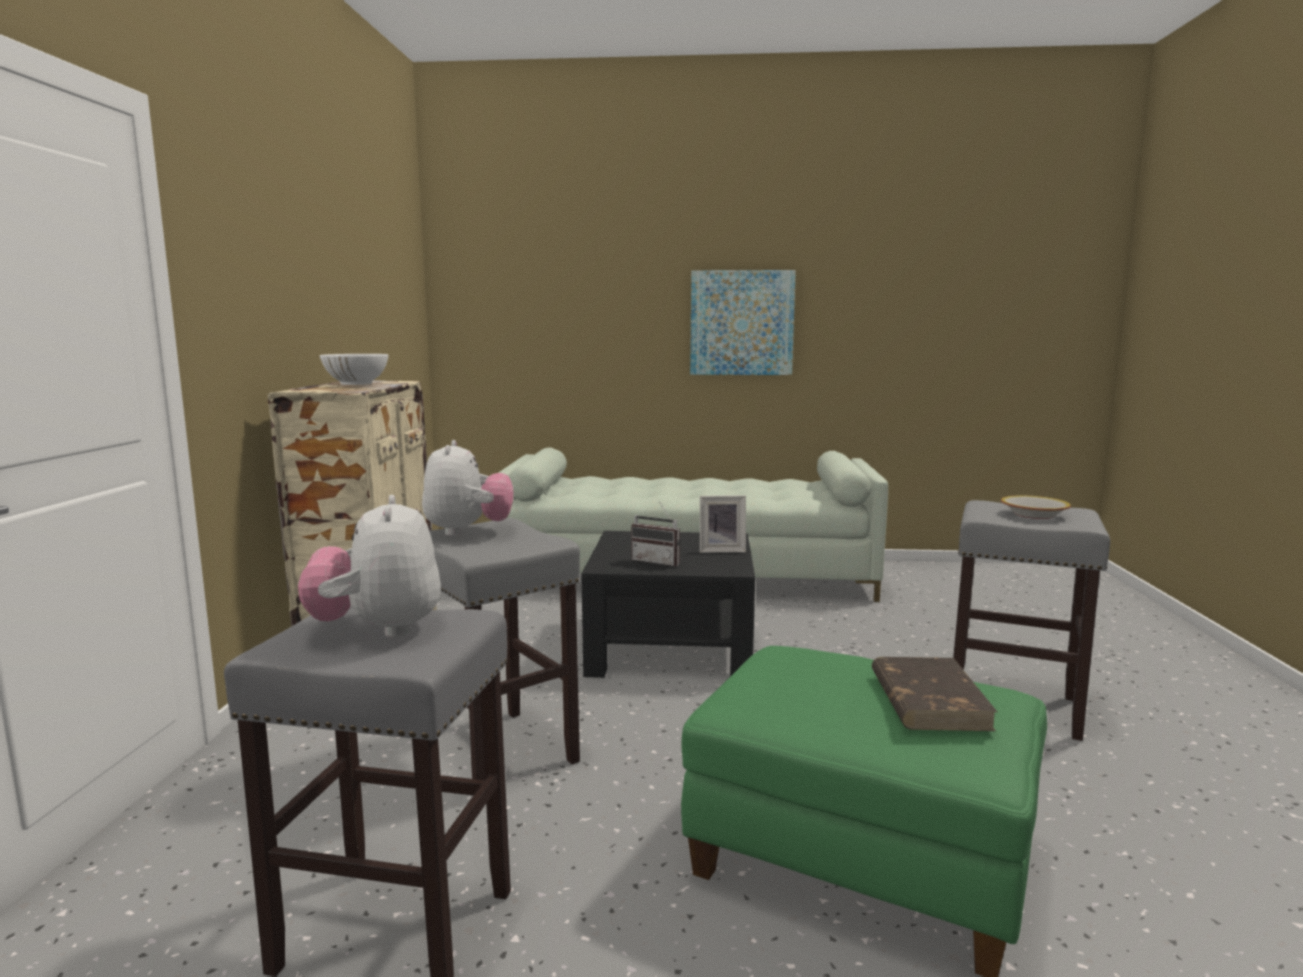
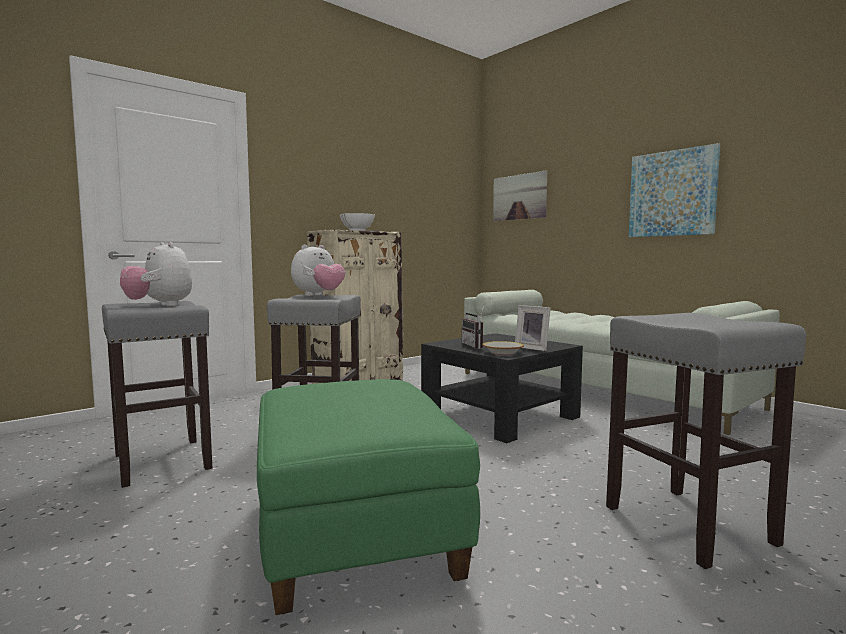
camera: 45 degrees right, 5 degrees down
(378, 630) = (159, 306): plush toy -> plush toy turned 75 degrees counterclockwise
(508, 305) = (519, 197): none -> picture
(928, 699) = (367, 408): brown book -> none
(1034, 515) = (701, 320): bowl -> bowl (502, 353)

